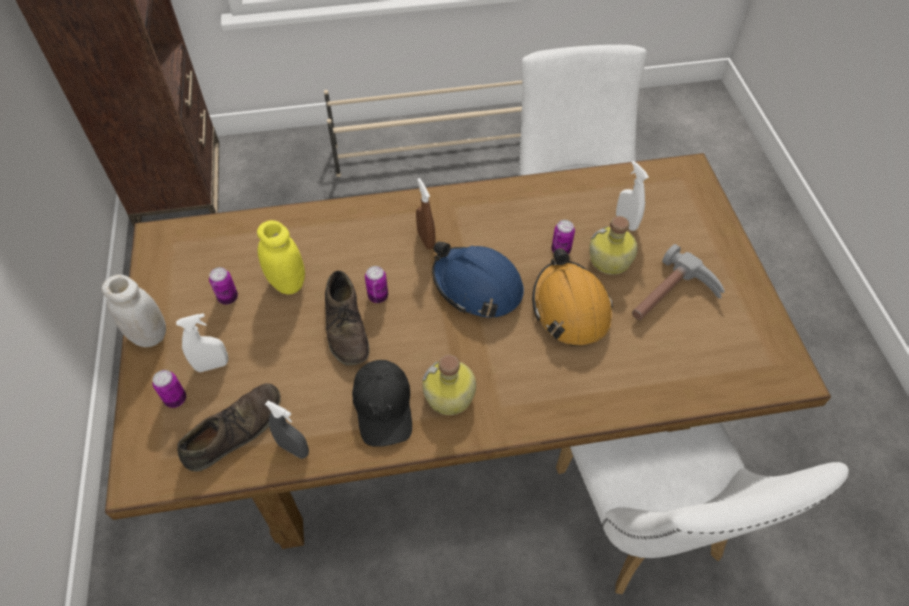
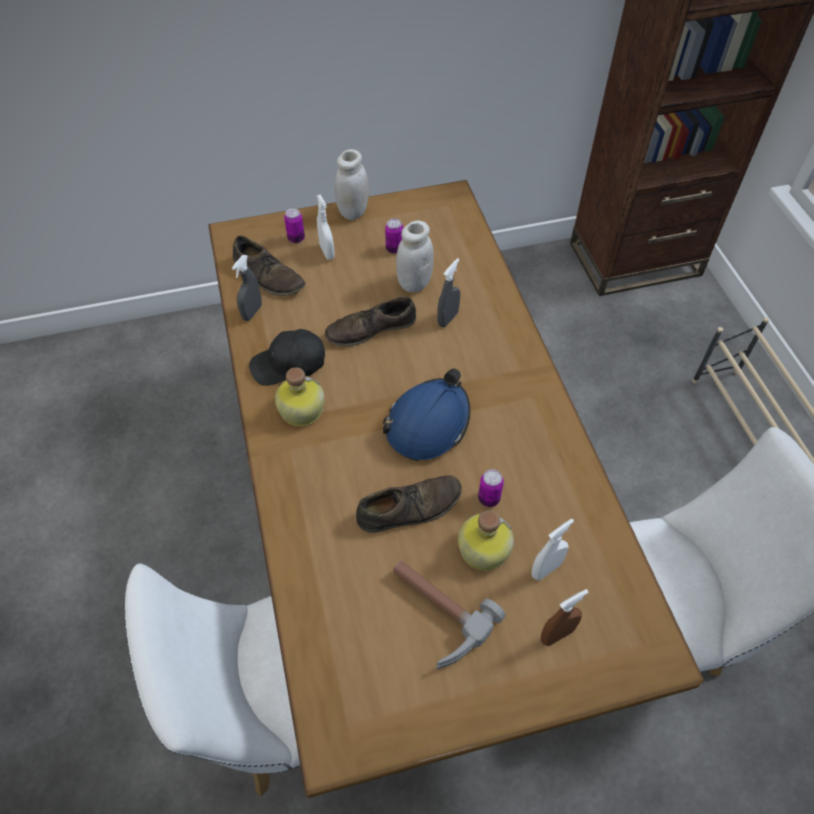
camera: 85 degrees right, 0 degrees up
(287, 283) = (414, 283): yellow jar -> white jar
(346, 259) = (447, 319): none -> grey spray bottle
(378, 296) = (407, 347): can -> none
(426, 240) = (482, 377): brown spray bottle -> brown spray bottle (557, 634)
(570, 308) = (409, 508): orange hard hat -> brown shoe

